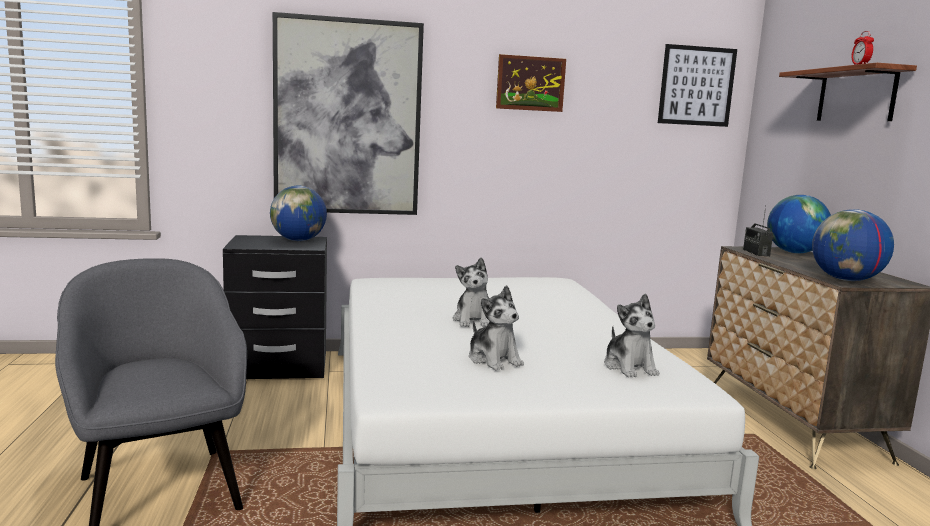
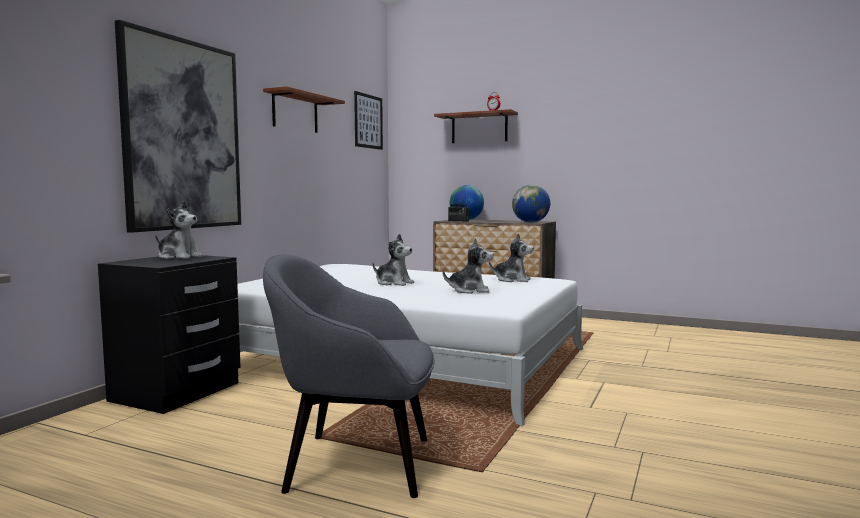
camera: 55 degrees left, 5 degrees down
(298, 240) = (179, 257): globe -> plush toy
(530, 83) = (295, 112): picture -> shelf

